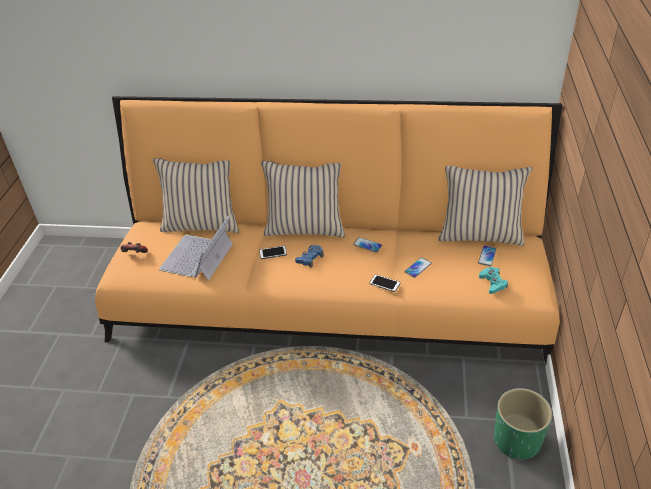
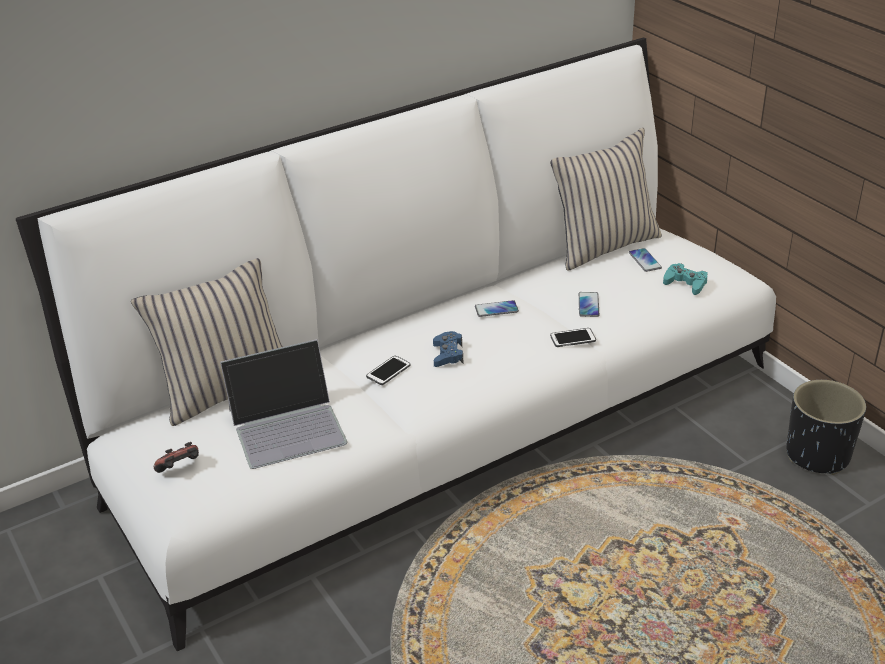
camera: 40 degrees left, 5 degrees down
(197, 257) = (288, 425): laptop -> laptop turned 90 degrees counterclockwise
(305, 228) = (385, 328): beige pillow -> none
(328, 298) = (445, 424): orange sofa -> white sofa
(517, 440) = (818, 455): green planter -> black planter

